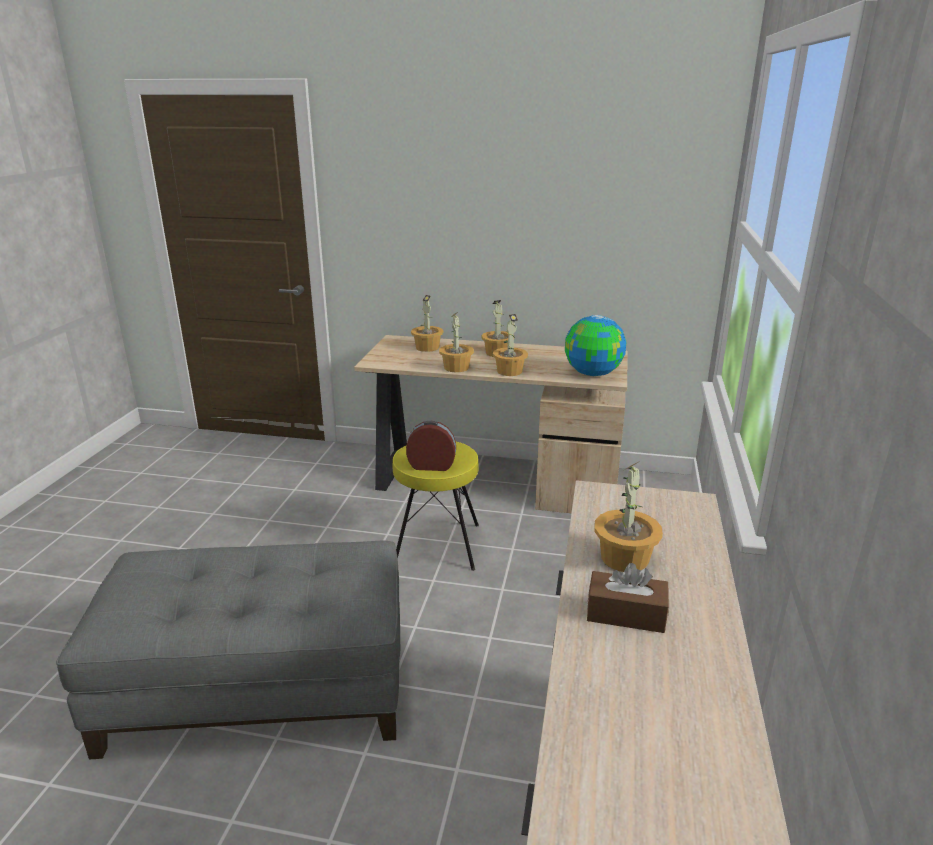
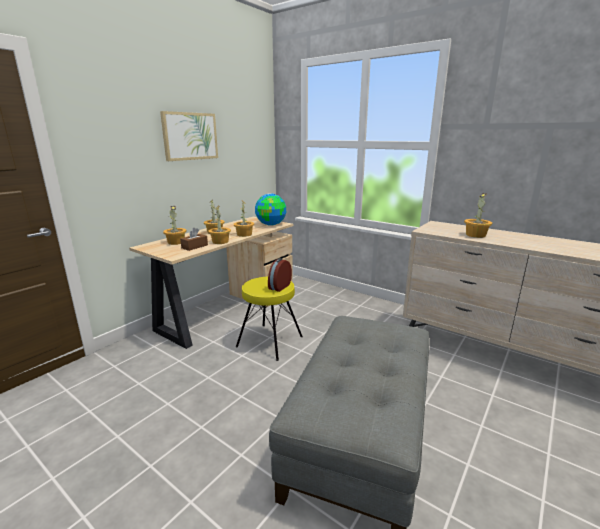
camera: 65 degrees left, 5 degrees down
(509, 193) = (190, 136): none -> picture
(626, 614) = (513, 240): brown tissue box -> brown tissue box (194, 246)

